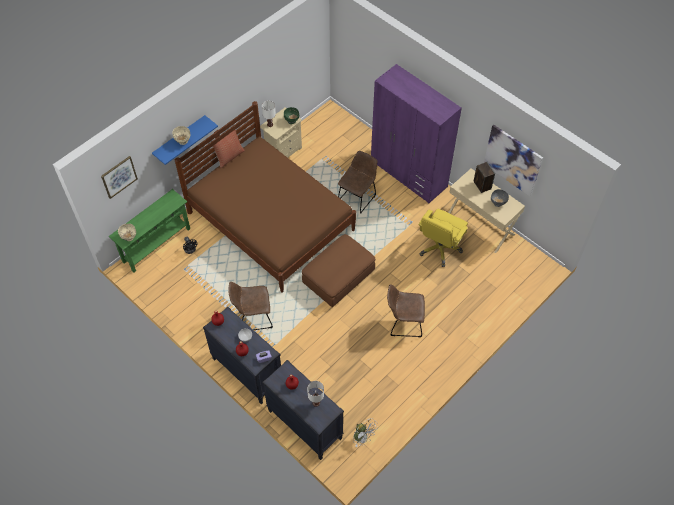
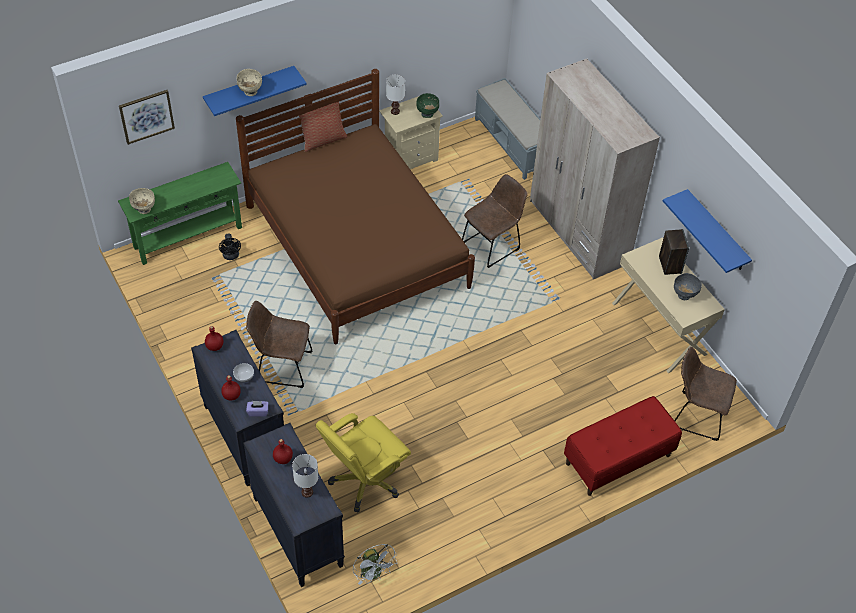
camera: 15 degrees right, 5 degrees down
(338, 276) = (424, 344): brown ottoman -> none
(346, 124) = (513, 144): none -> grey bench
(403, 323) = (494, 433): brown chair -> brown chair (696, 415)
(408, 174) = (578, 232): purple wardrobe -> beige wardrobe
(440, 248) = (586, 345): yellow office chair -> yellow office chair (365, 481)
(485, 318) = (618, 460): none -> red bench
(512, 160) = (716, 232): picture -> blue shelf

